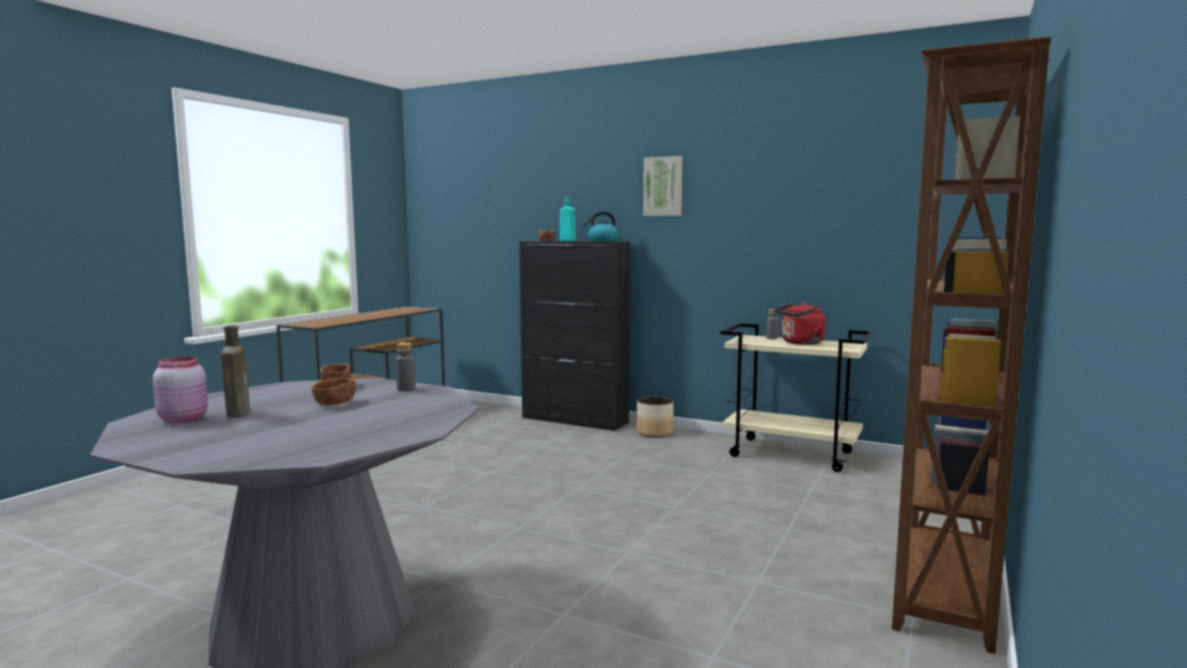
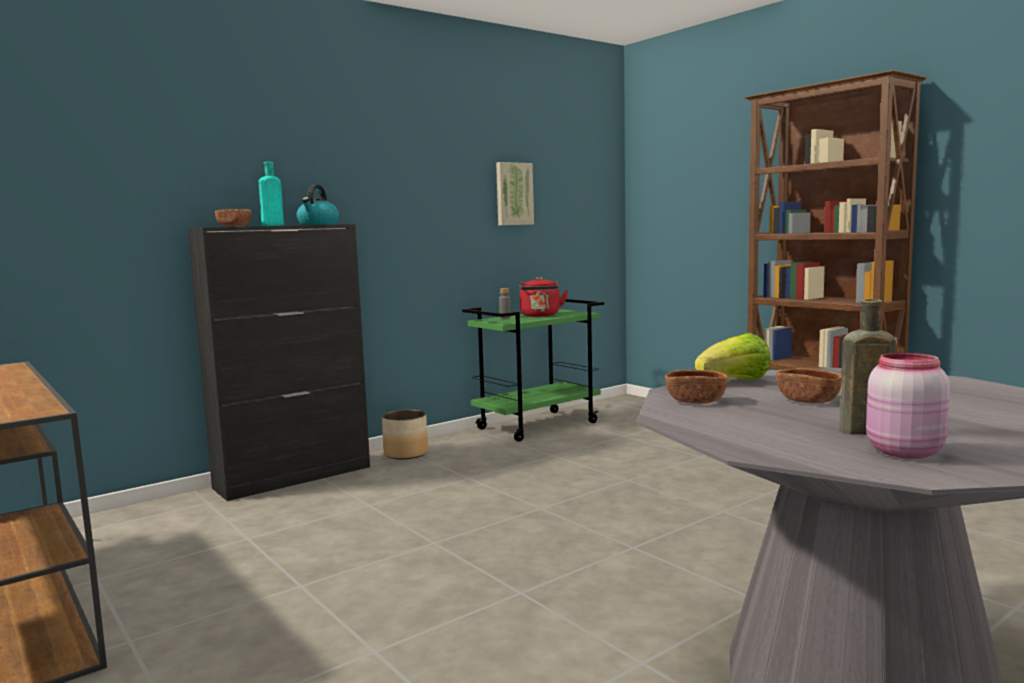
camera: 65 degrees left, 0 degrees up
(406, 389) = (735, 381): grey bottle -> lettuce
(663, 186) = (367, 157): picture -> picture (513, 194)
(792, 454) = (538, 425): beige cart -> green cart

